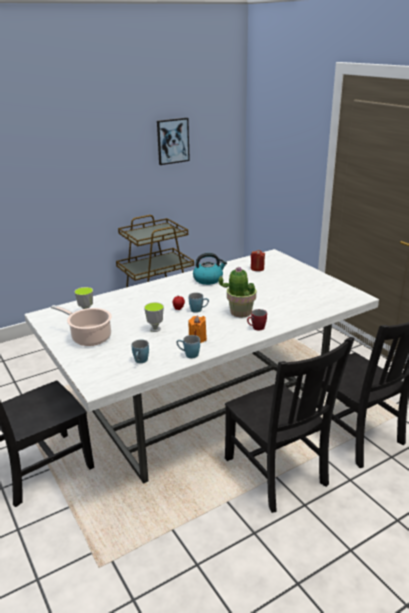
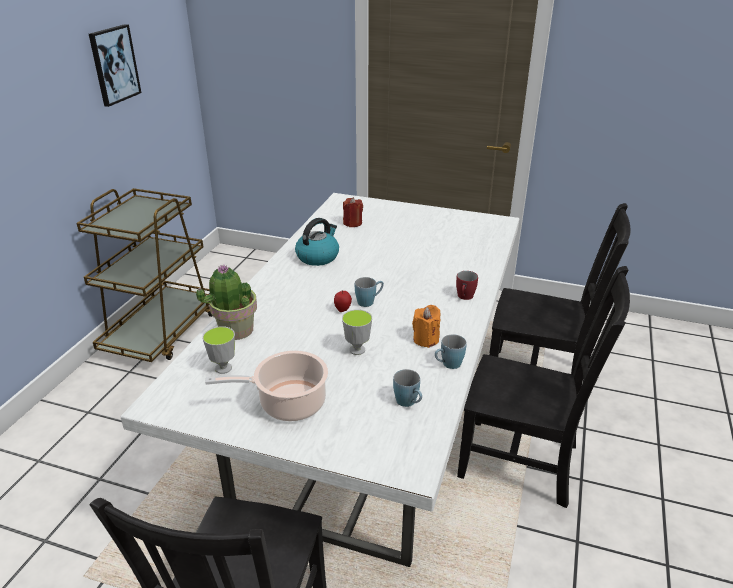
camera: 40 degrees left, 5 degrees up
(240, 312) = (418, 284): potted plant -> potted plant (235, 330)

